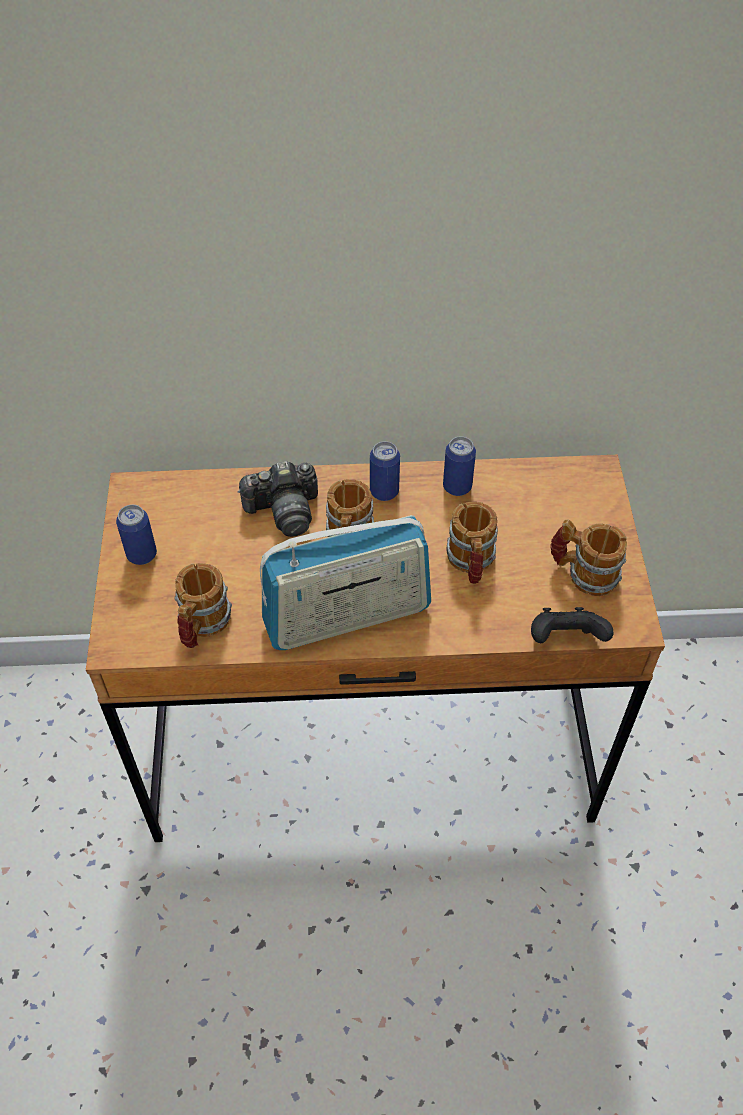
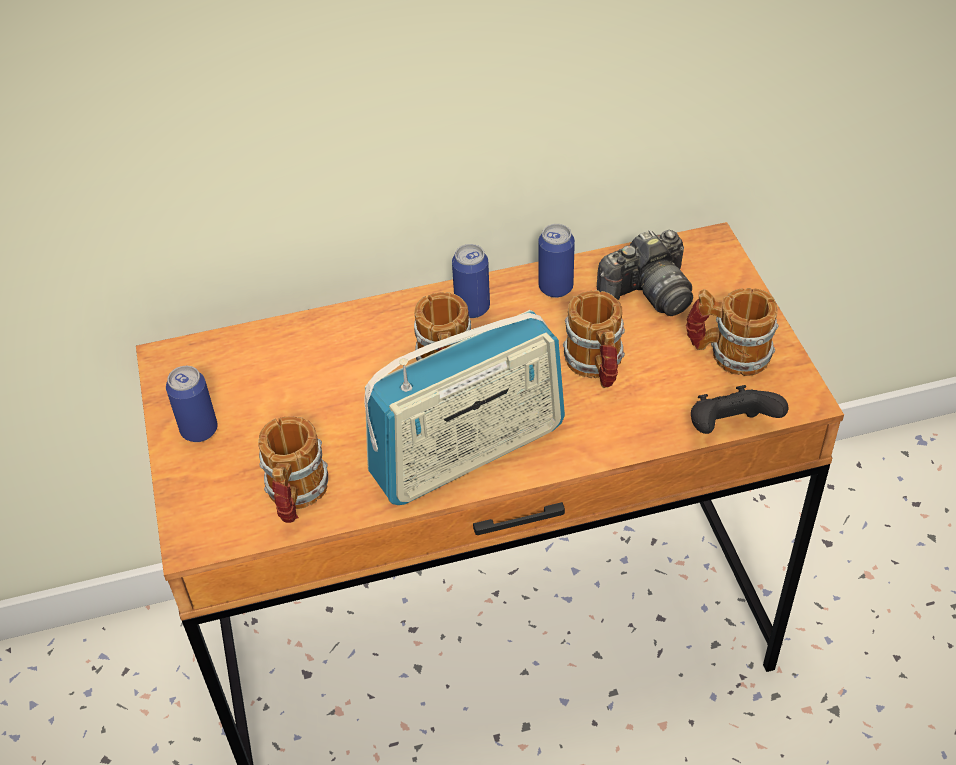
camera: 10 degrees left, 5 degrees down
(284, 511) = (359, 350): camera -> camera (648, 292)

